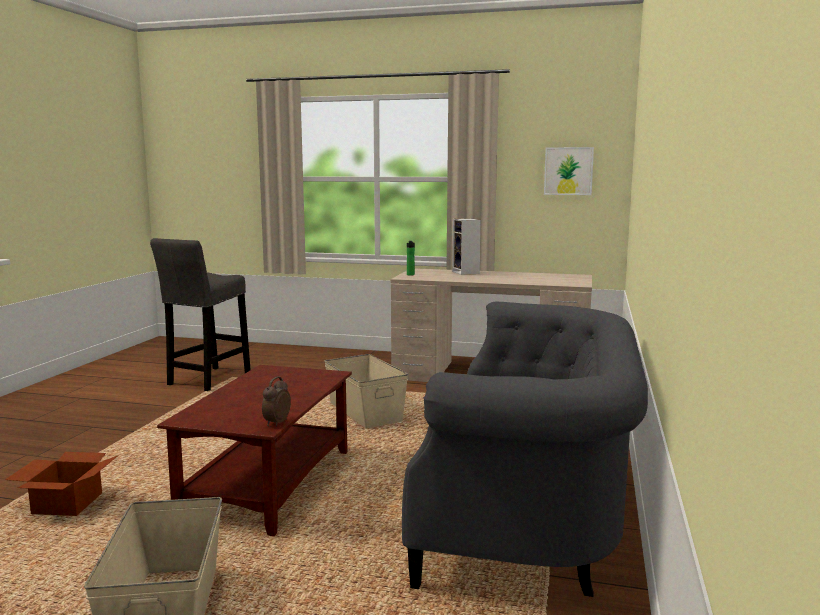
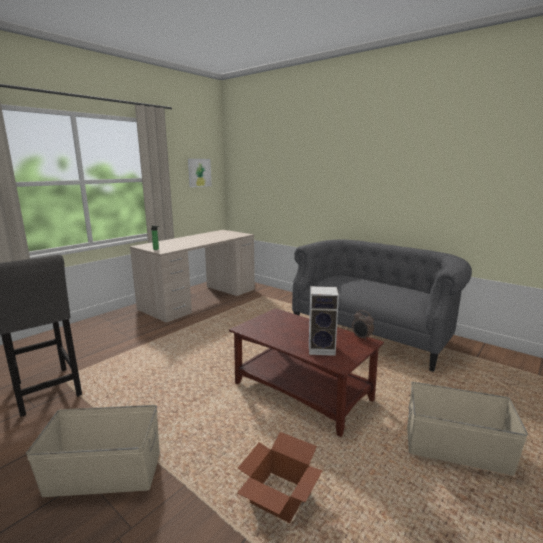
camera: 65 degrees left, 5 degrees up
(365, 412) = (215, 341): beige storage box -> beige storage box (104, 473)
(466, 273) = (174, 241): speaker -> speaker (322, 349)

